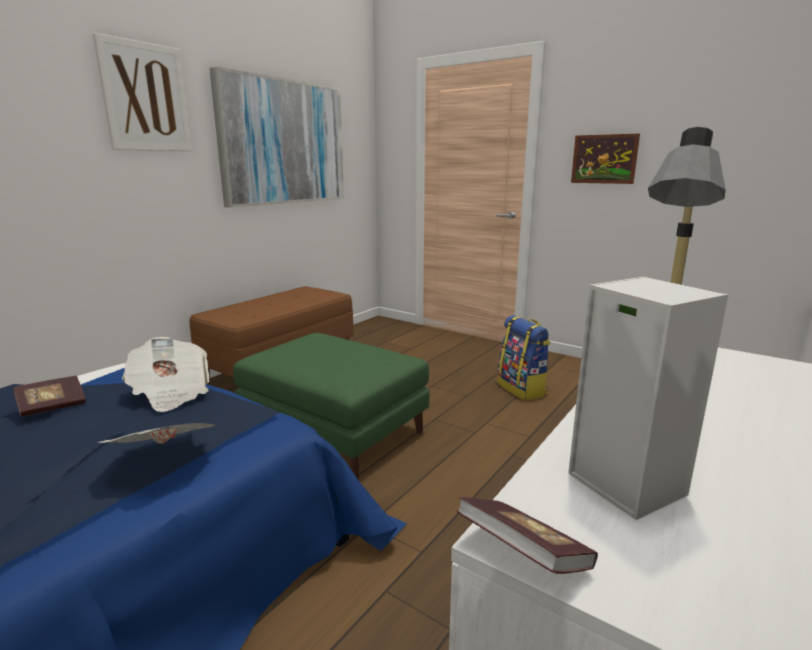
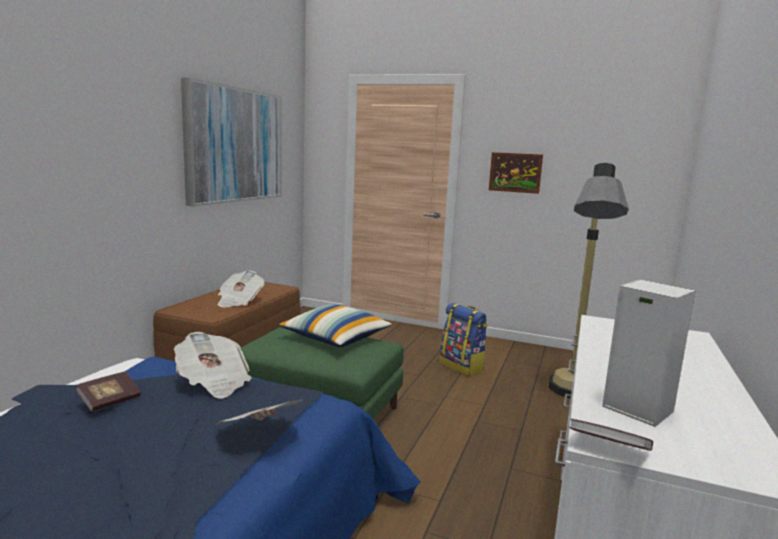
camera: 15 degrees left, 5 degrees down
(145, 97) = (129, 104): picture -> none
(278, 308) = (239, 301): none -> newspaper
(350, 350) = (335, 339): none -> pillow

